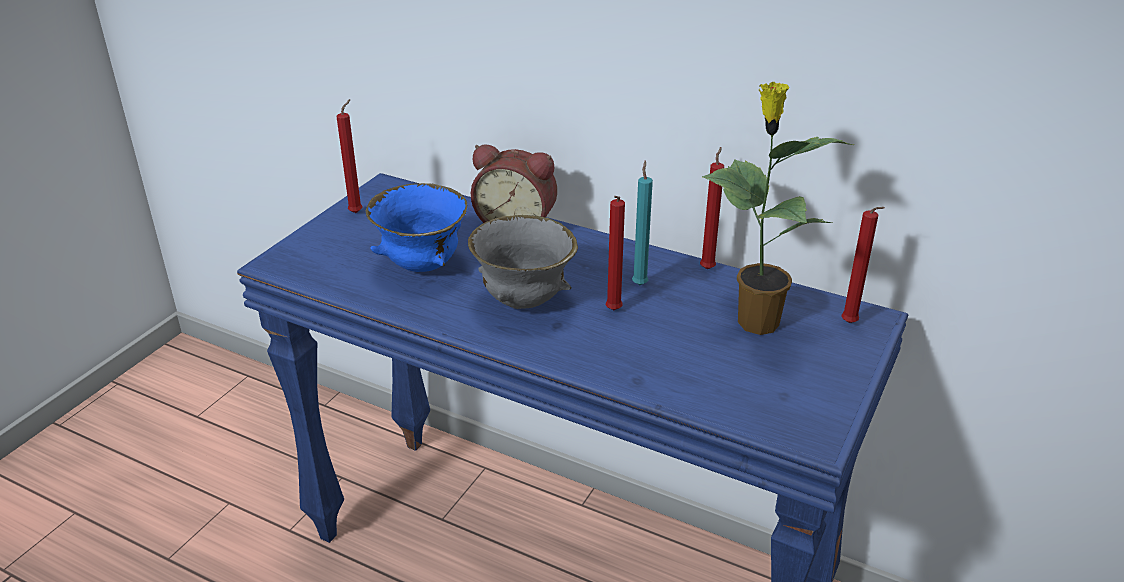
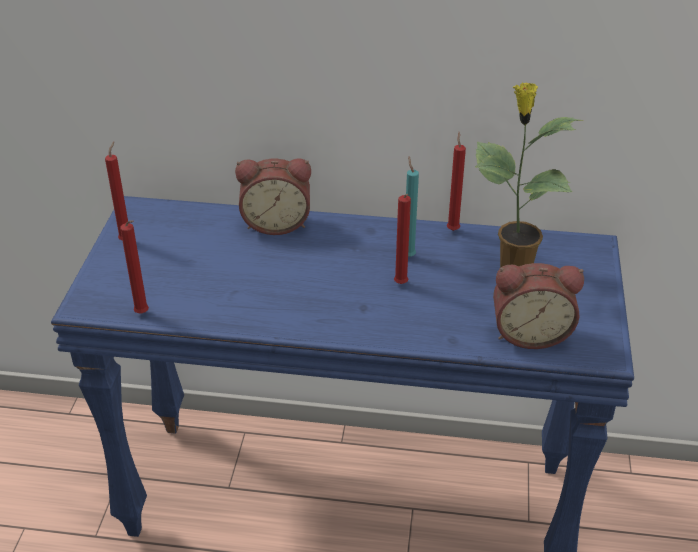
camera: 20 degrees left, 5 degrees up
(421, 266) = (218, 280): blue bowl -> none
(523, 302) = (324, 293): grey bowl -> none
(735, 393) = (530, 333): none -> alarm clock
(850, 324) = (582, 254): red candle -> red candle (143, 314)

